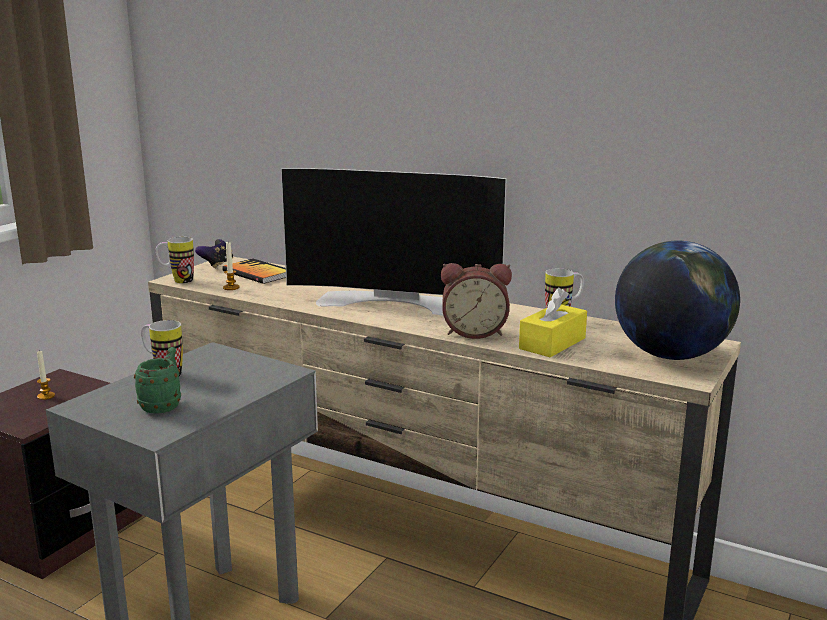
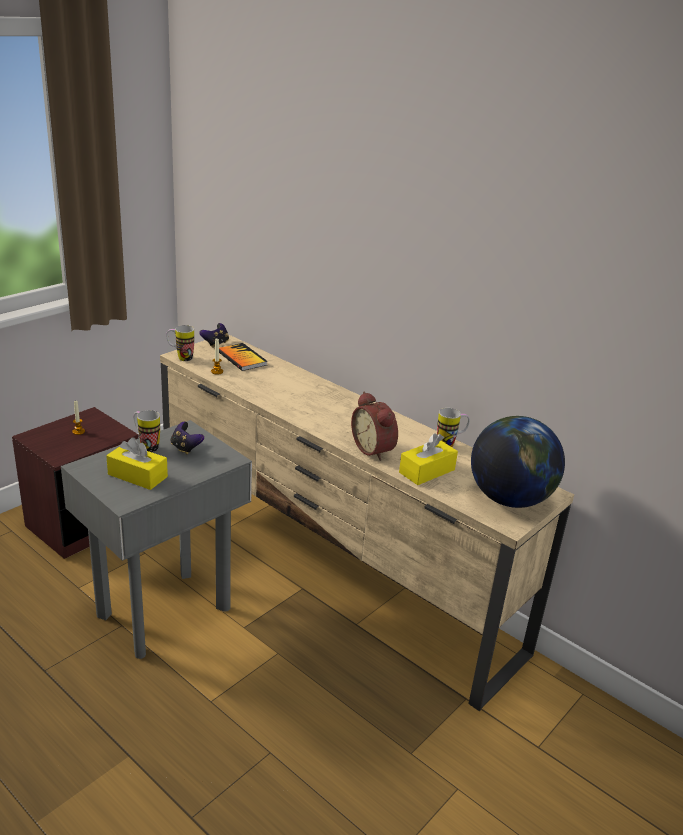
camera: 10 degrees right, 10 degrees up
(164, 404) = (137, 475): green mug -> yellow tissue box
(219, 369) = (185, 448): none -> game controller
(396, 301) = (332, 406): television -> none
(474, 332) = (375, 449): alarm clock -> alarm clock turned 45 degrees clockwise

